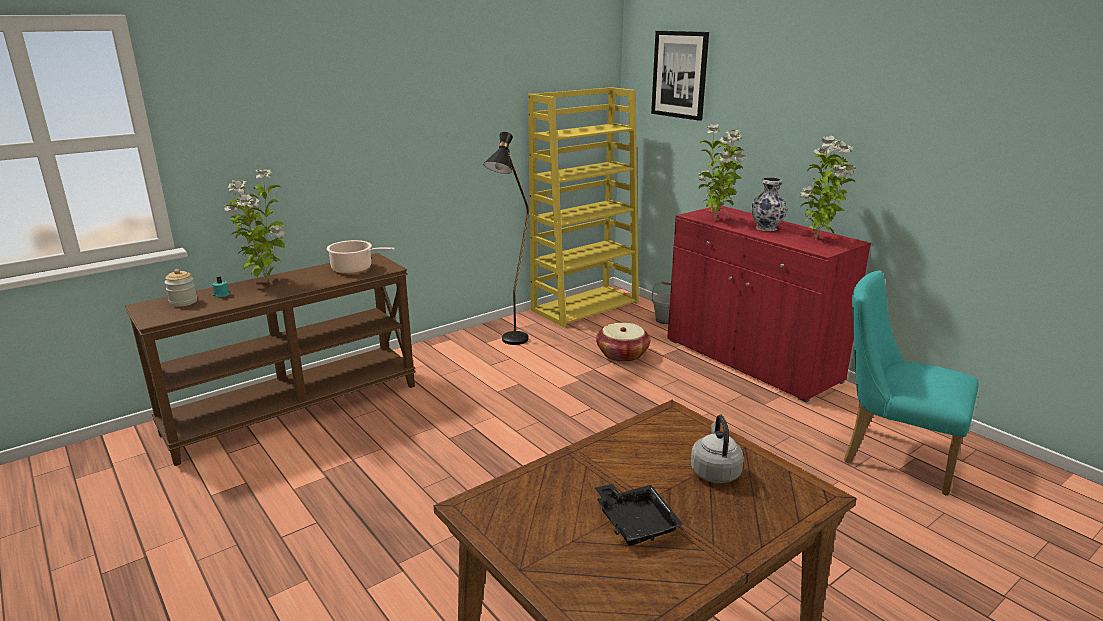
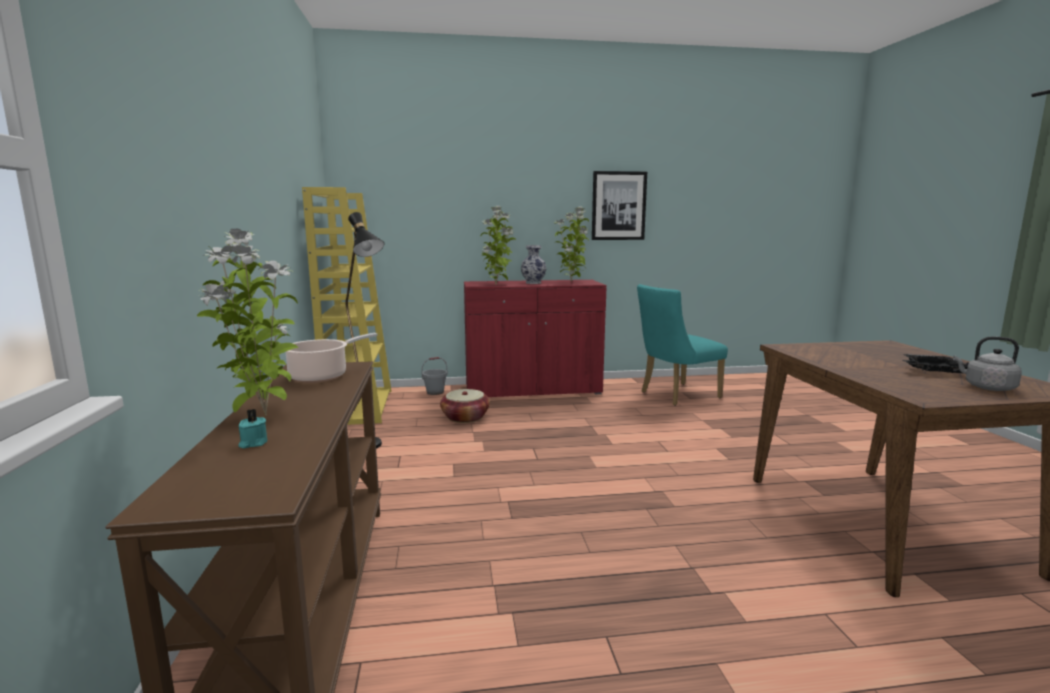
camera: 60 degrees left, 10 degrees down
(183, 302) = (225, 470): jar -> none
(680, 74) = (403, 179): picture -> picture (618, 206)
(714, 471) = (864, 351): grey kettle -> grey kettle (986, 387)

